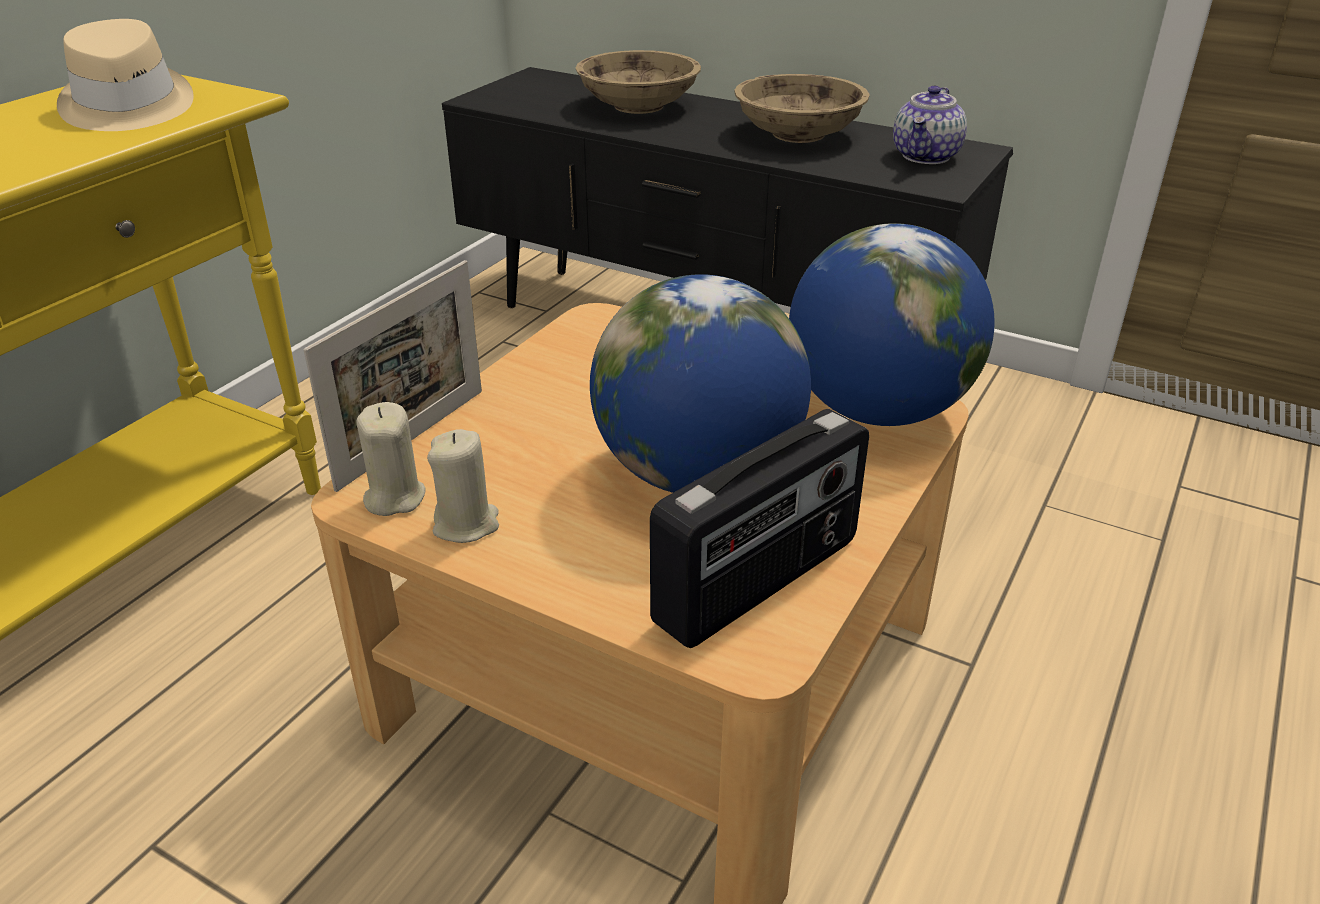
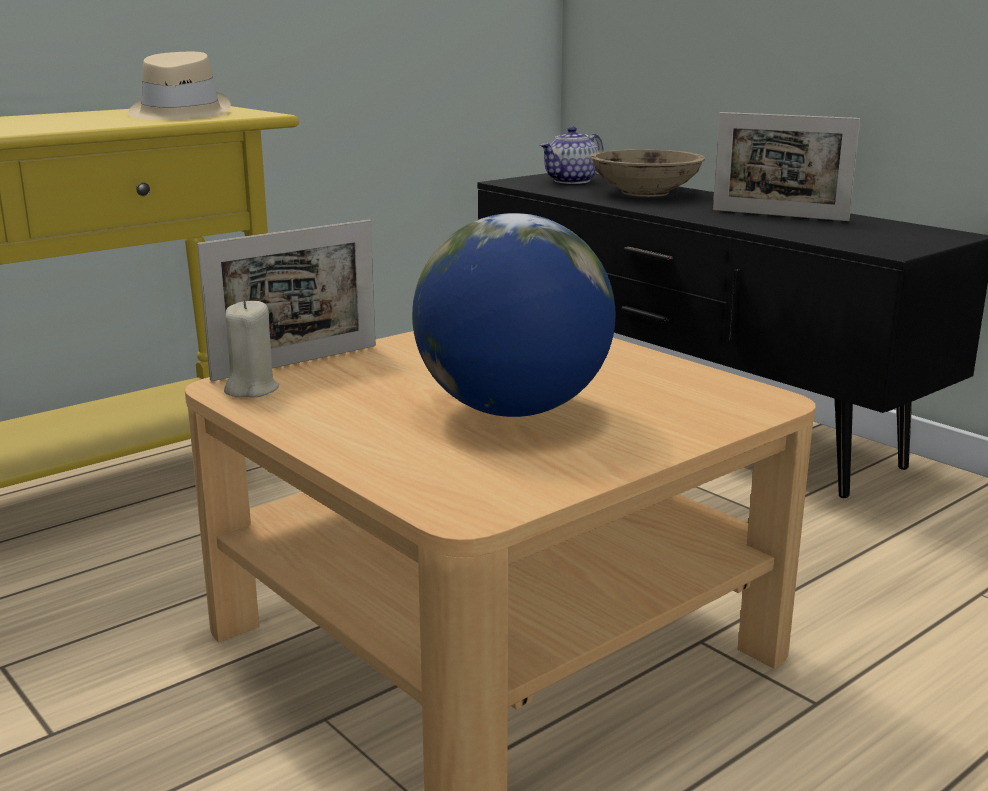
camera: 20 degrees right, 15 degrees down
(466, 524) = (293, 410): beige candle -> none
(760, 582) = (507, 474): radio -> none
(798, 134) = (779, 215): beige bowl -> picture frame
(878, 410) = (721, 396): globe -> none
(926, 156) = (895, 234): teapot -> teapot (571, 181)

